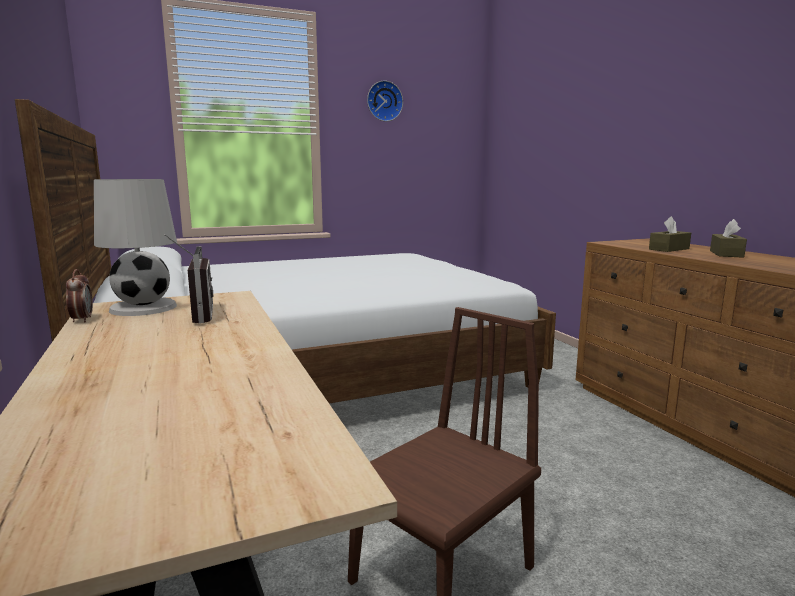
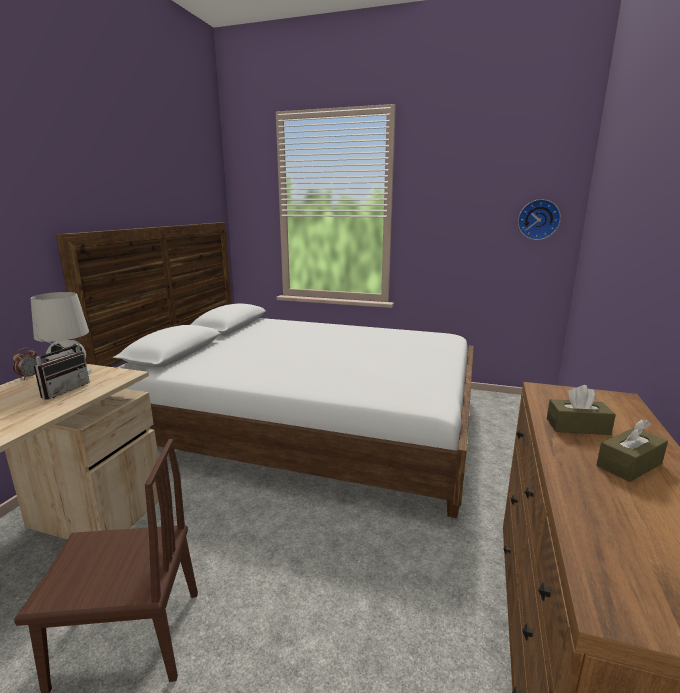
camera: 40 degrees right, 5 degrees up
(384, 101) = (458, 182): wall clock -> wall clock (538, 219)

